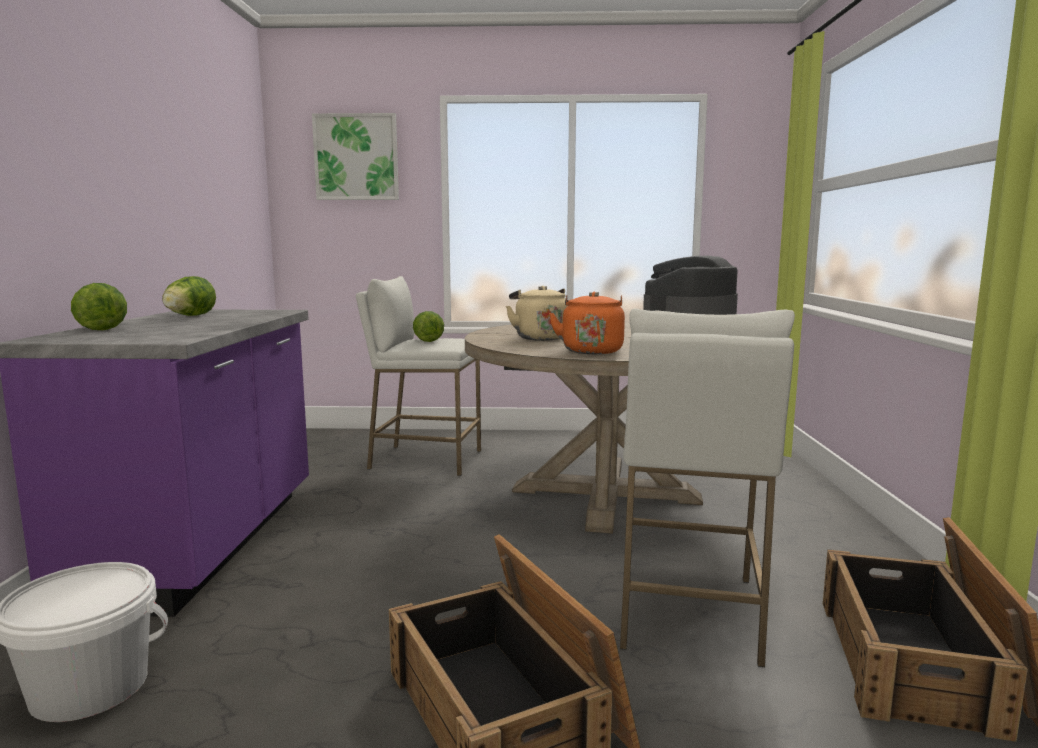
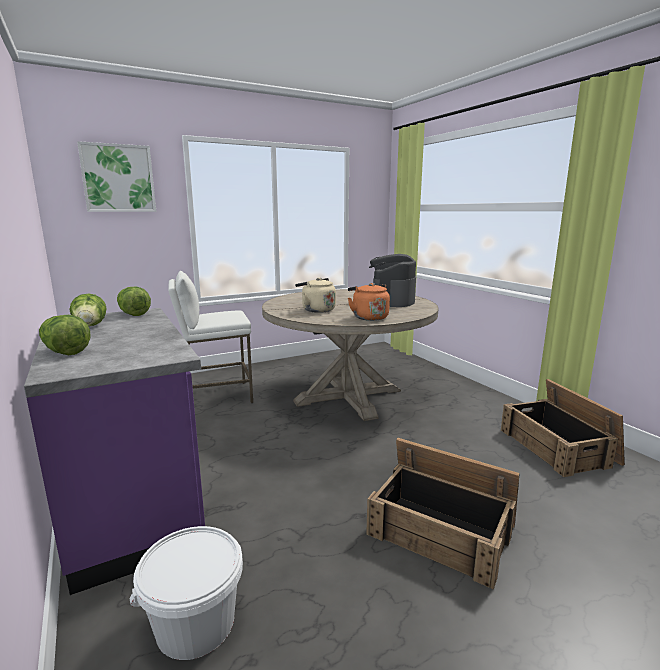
camera: 30 degrees left, 5 degrees up
(427, 340) = (214, 315): lettuce -> lettuce (133, 314)
(688, 612) = (457, 451): white stool -> none

